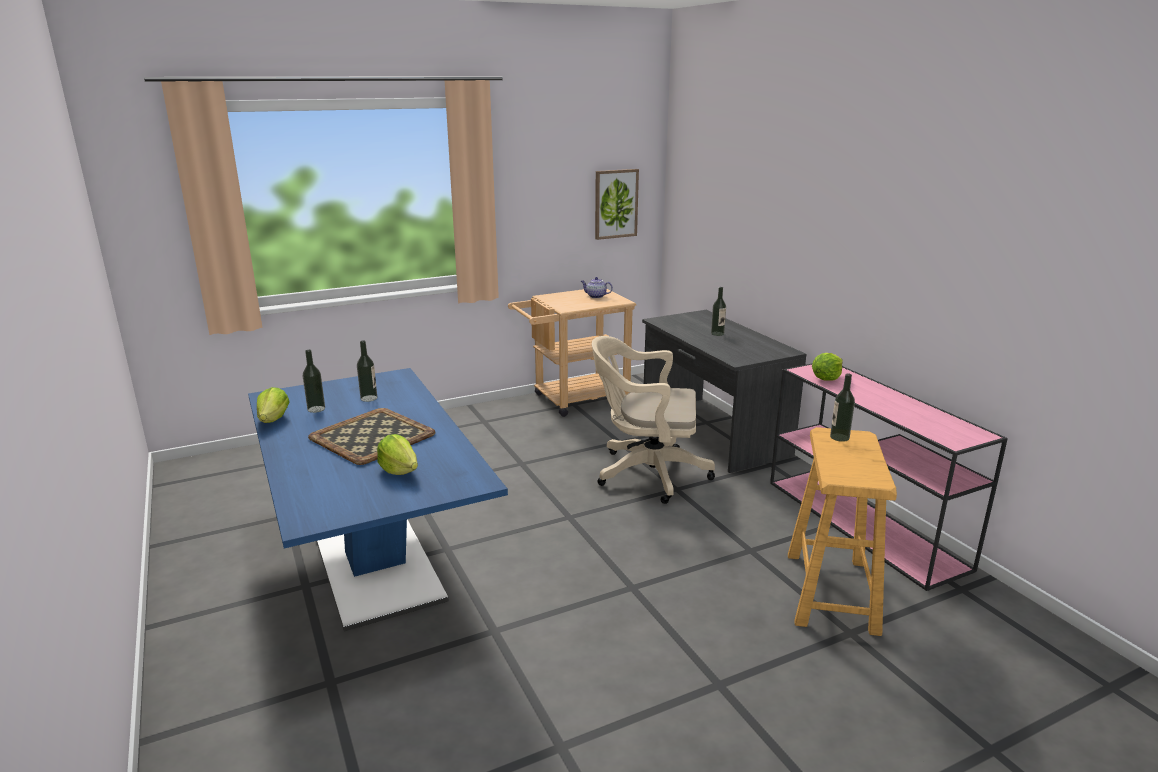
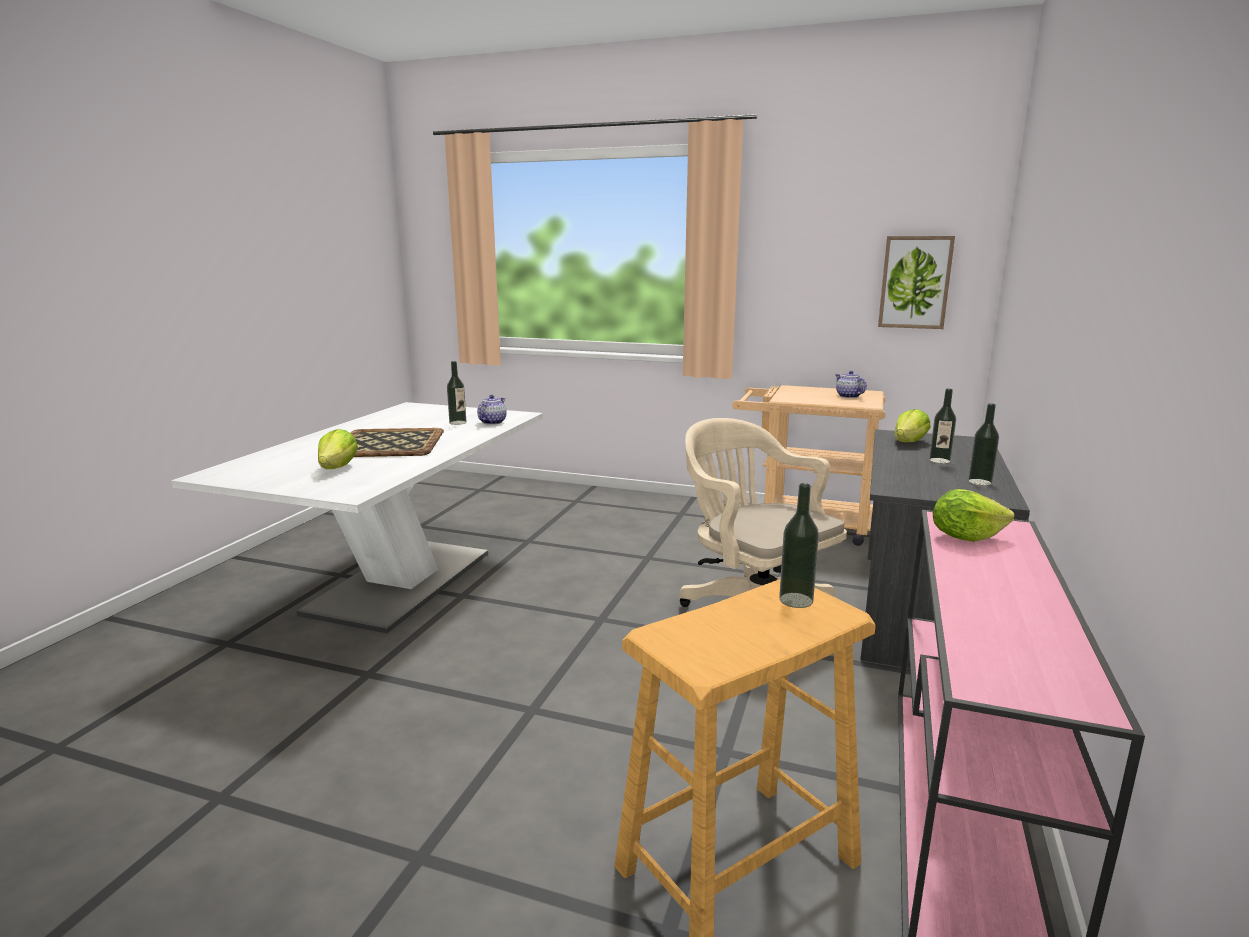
camera: 45 degrees right, 5 degrees down
(274, 419) = (372, 418): lettuce -> lettuce (909, 442)
(316, 409) = (410, 419): bottle -> bottle (980, 482)
(376, 564) = (401, 582): blue dining table -> white dining table
(397, 389) = (492, 422): none -> teapot

